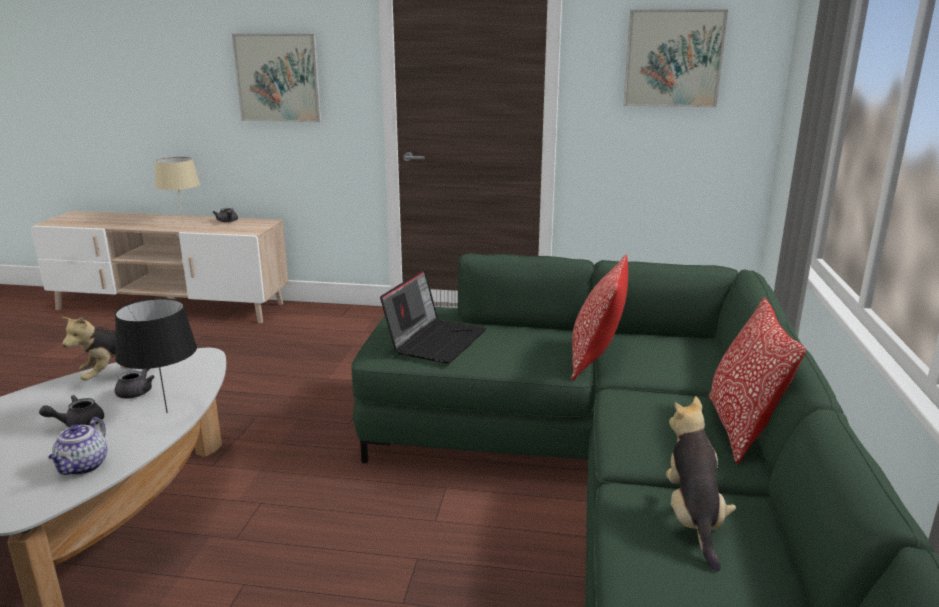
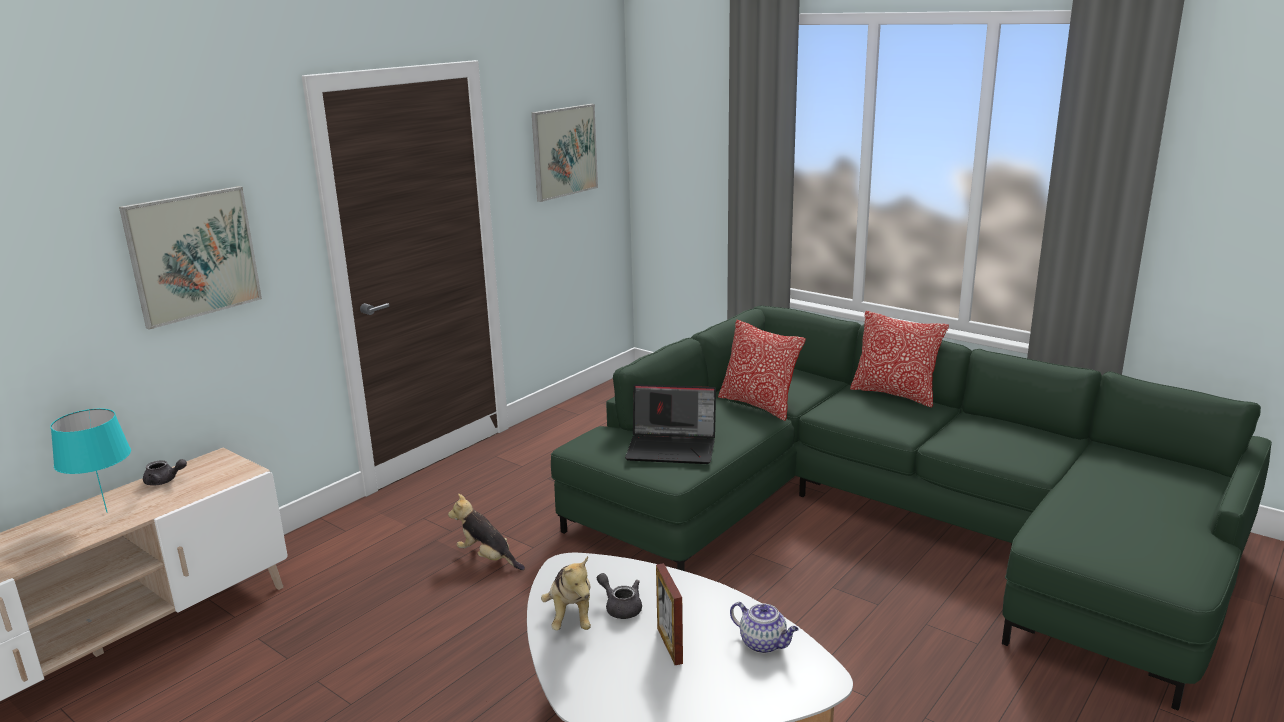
camera: 60 degrees left, 0 degrees up
(78, 423) = (669, 645): grey teapot -> picture frame
(167, 413) = (688, 594): black table lamp -> none
(183, 222) = (108, 512): beige table lamp -> turquoise table lamp
(435, 340) = (673, 447): laptop -> laptop turned 135 degrees clockwise
(693, 518) = (980, 433): plush toy -> plush toy (487, 558)

